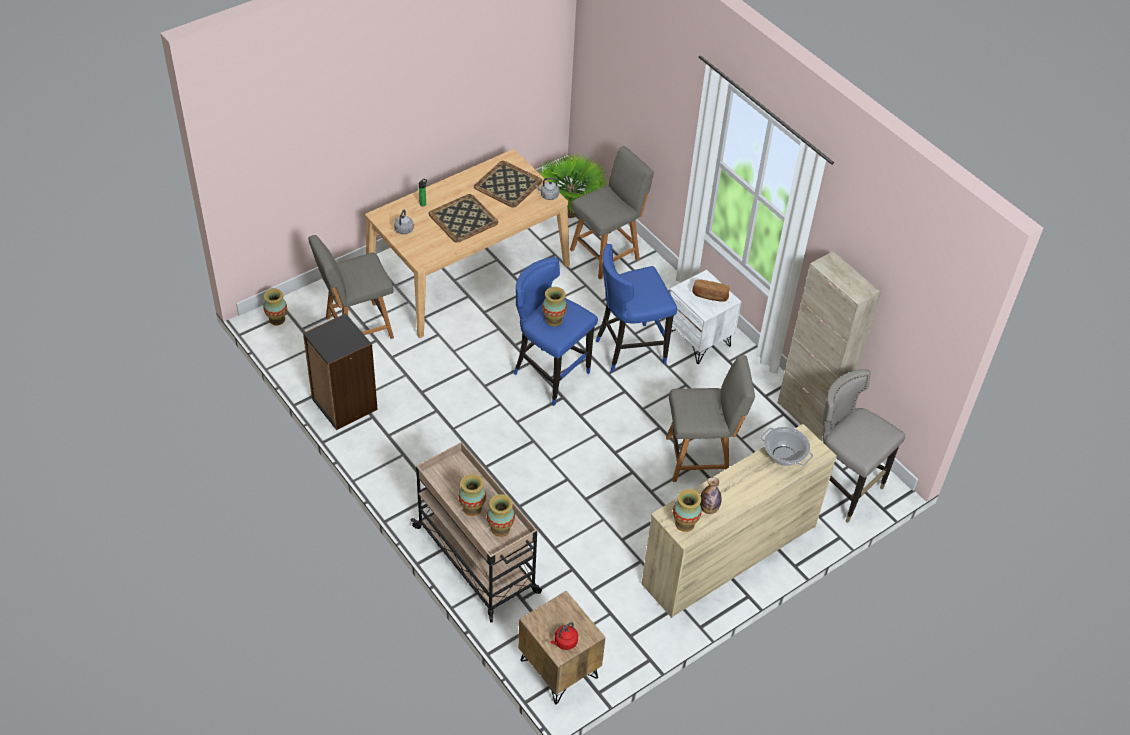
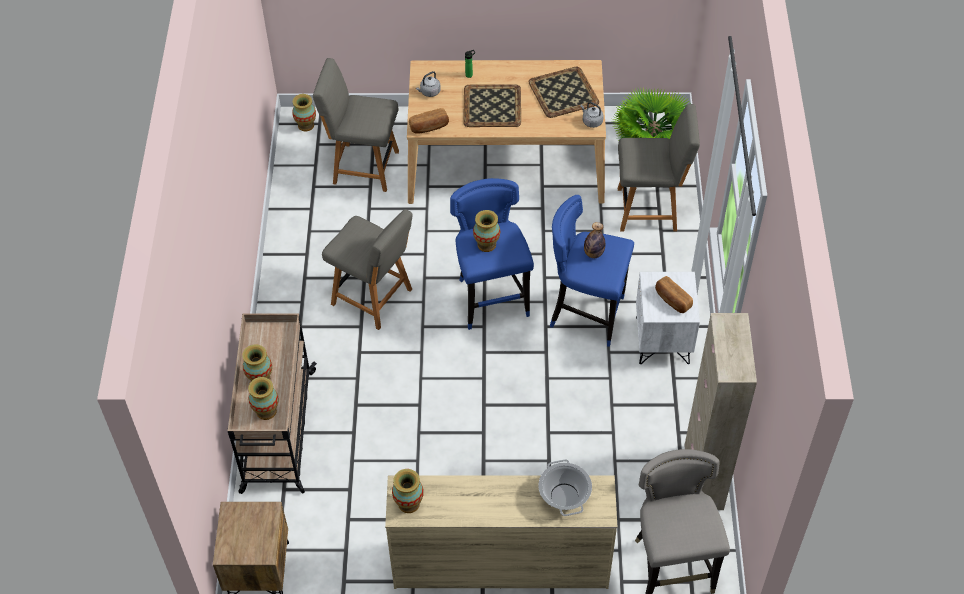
camera: 40 degrees right, 5 degrees up
(343, 404) = (293, 230): black bookcase -> none
(429, 256) = (429, 127): none -> bread
(564, 642) = (237, 547): red kettle -> none
(700, 458) = (558, 456): grey chair -> grey chair (374, 298)
(708, 509) = (443, 503): bottle -> bottle (593, 253)

